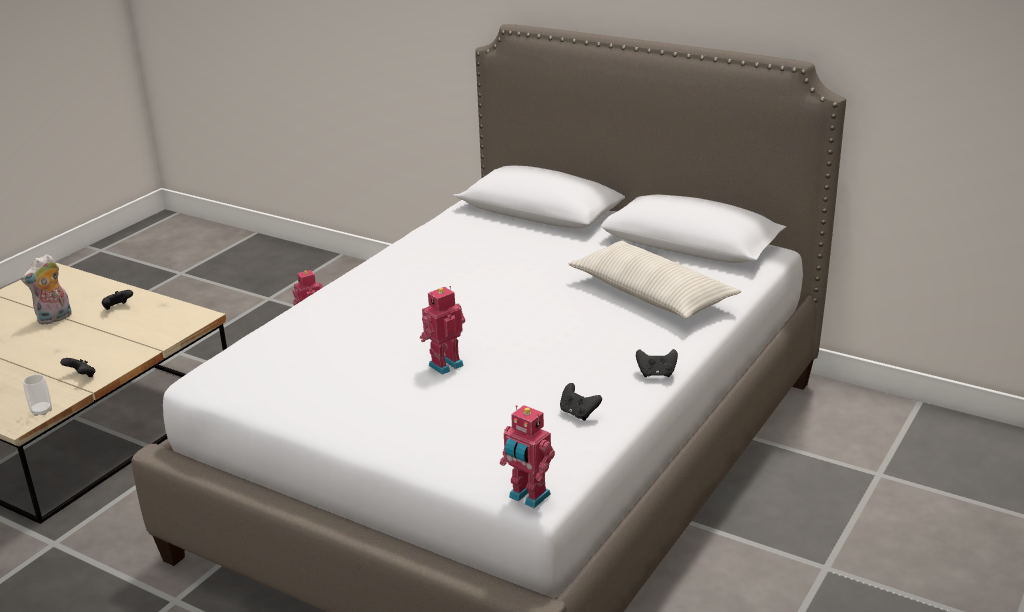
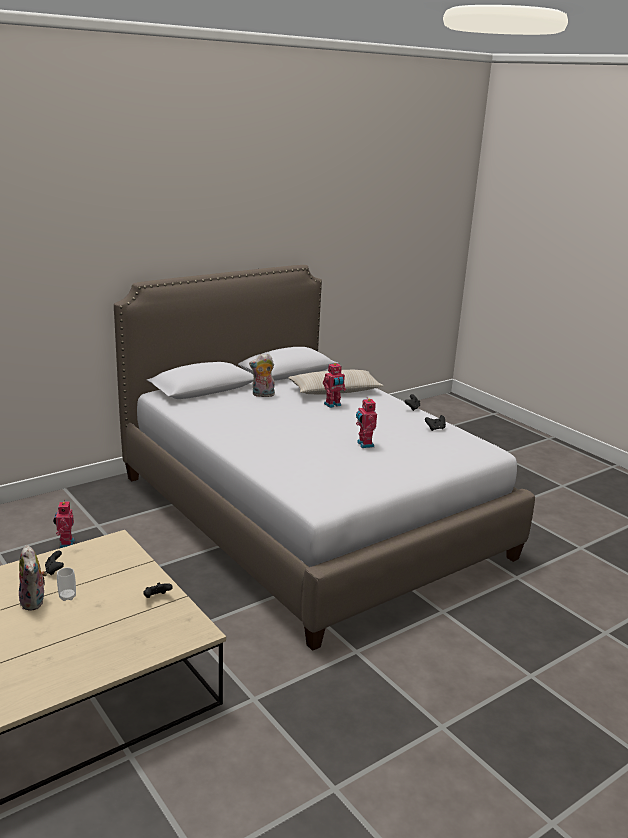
camera: 70 degrees left, 5 degrees down
(41, 411) = (194, 620): cup -> cup (67, 597)
(528, 497) = (497, 452): toy robot -> toy robot (333, 405)
(563, 250) = (262, 395): none -> plush toy

